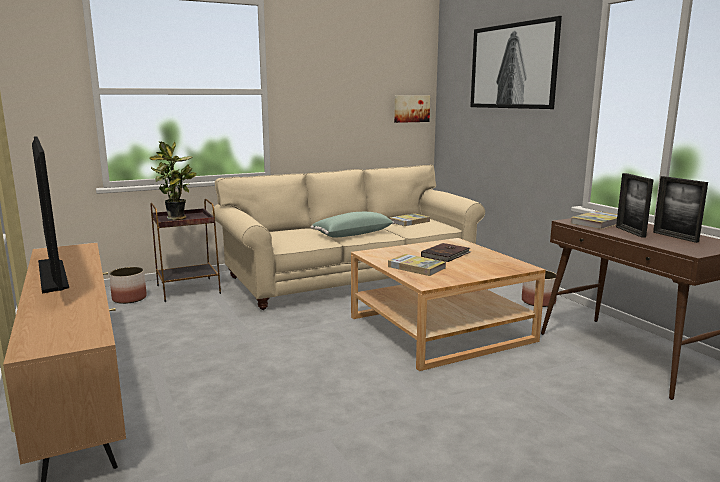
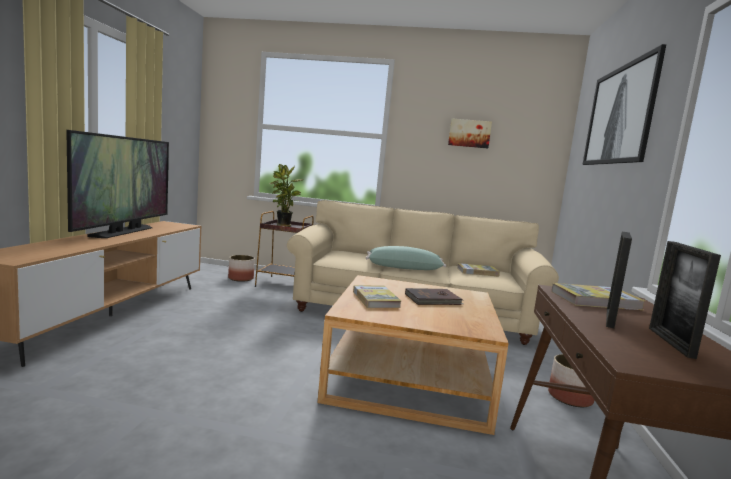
camera: 35 degrees right, 5 degrees down
(411, 109) = (535, 166): picture -> picture (469, 133)

